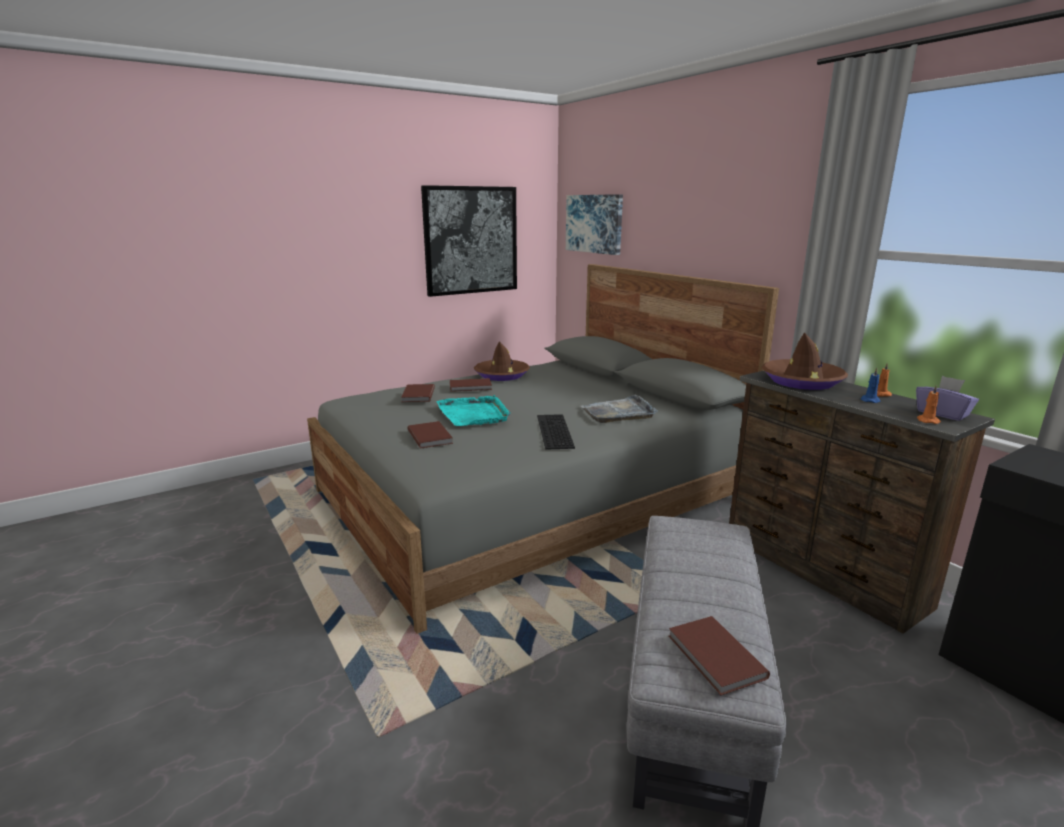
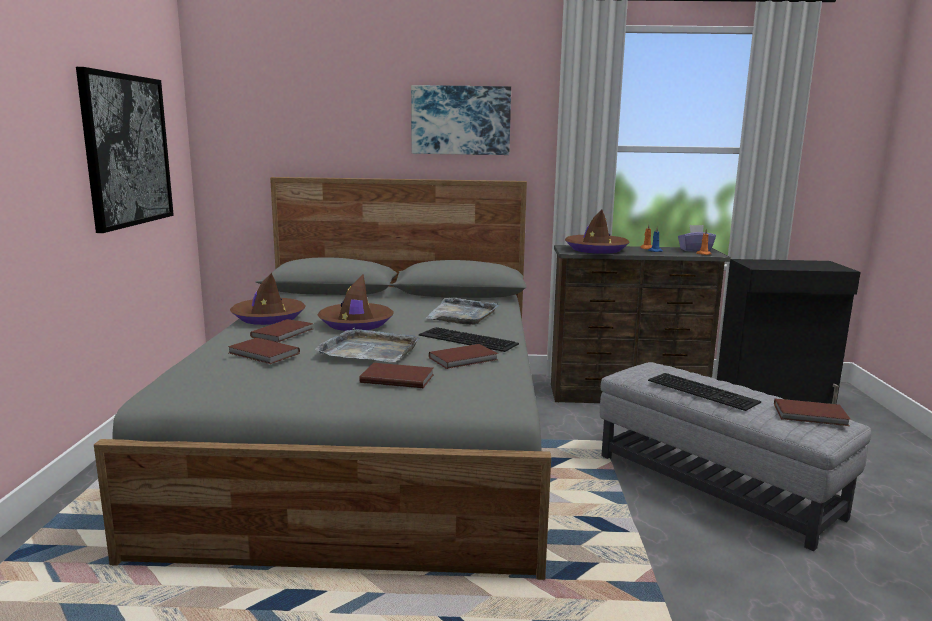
camera: 55 degrees left, 5 degrees down
(474, 414) = (369, 350): turquoise tray -> grey tray
(505, 442) = (464, 359): none -> brown book
(526, 394) = (356, 323): none -> brown hat
(594, 223) = (266, 130): picture -> picture (460, 120)
(680, 570) = (704, 391): none -> keyboard

